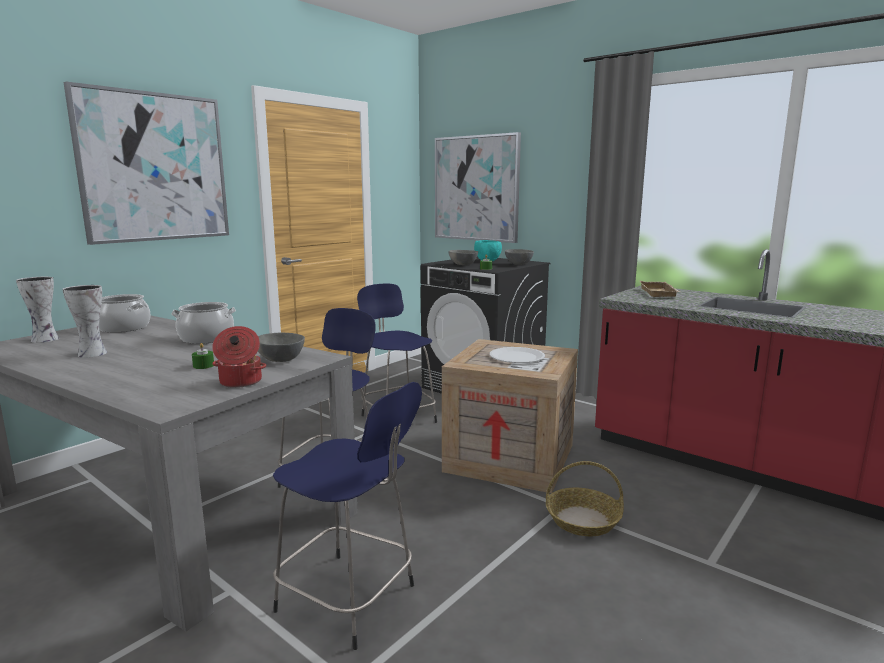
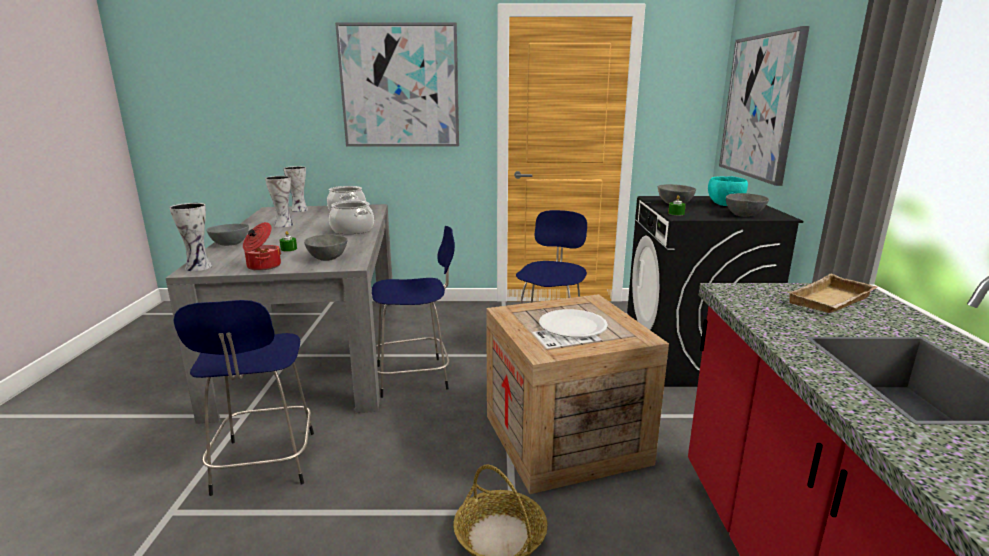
camera: 50 degrees right, 5 degrees up
(103, 382) = (231, 244): none -> grey bowl
(163, 405) = (200, 267): none -> vase

